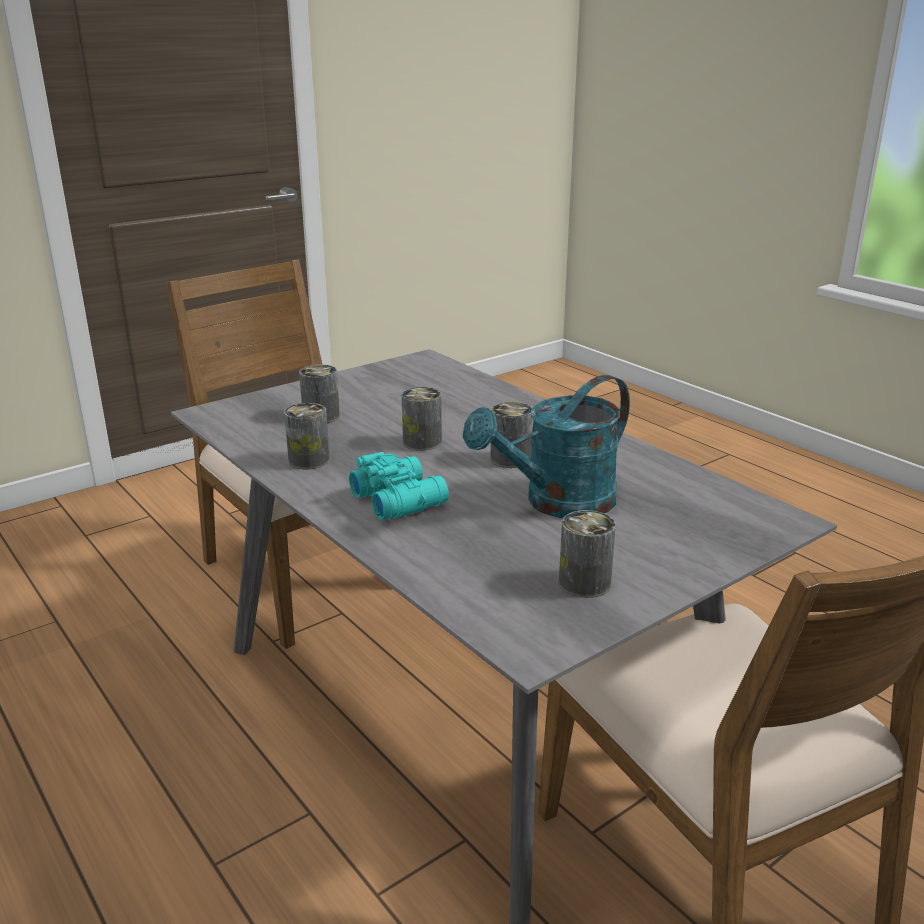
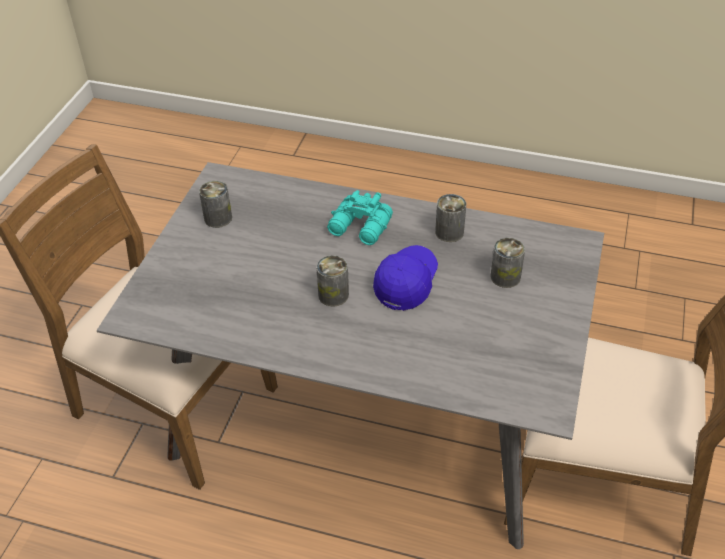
camera: 145 degrees right, 20 degrees up
(422, 442) = (406, 283): can -> blue cap
(557, 503) = (271, 267): turquoise watering can -> none

